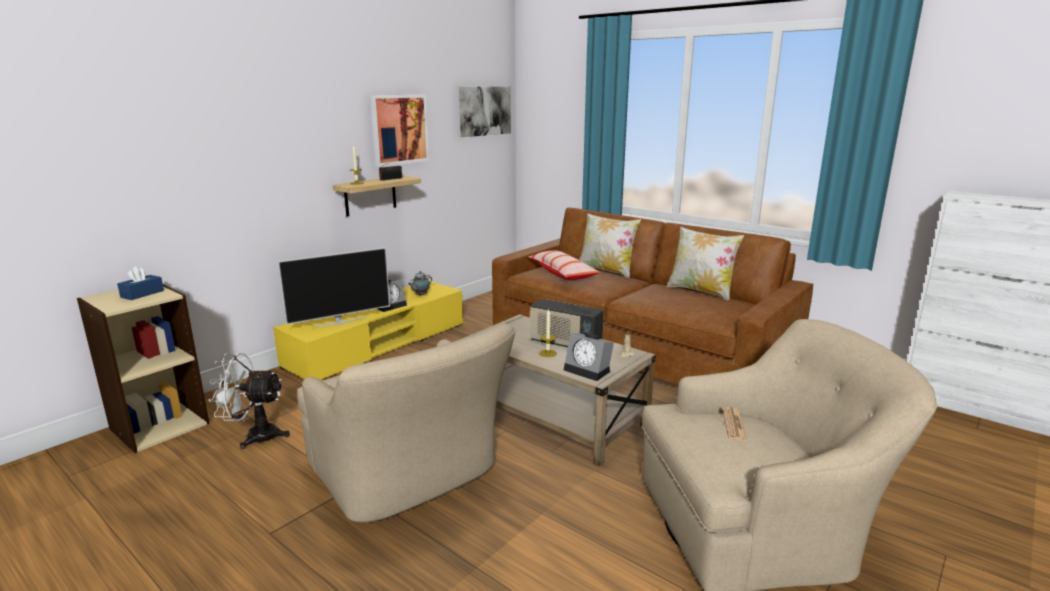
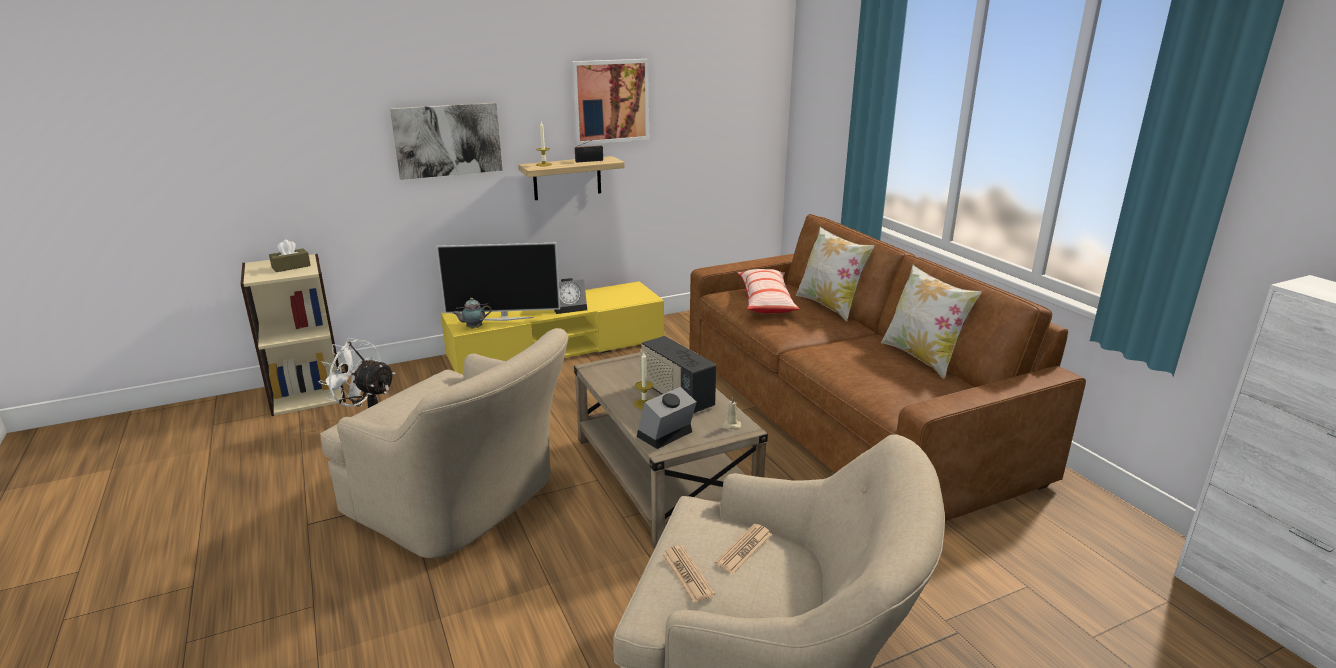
camera: 25 degrees right, 5 degrees up
(142, 294) = (291, 267): blue tissue box -> brown tissue box
(410, 475) = (464, 503): beige armchair -> beige armchair turned 45 degrees counterclockwise
(420, 295) = (613, 299): teapot -> teapot (473, 328)
(484, 111) = (739, 77): picture -> picture (447, 140)
(589, 370) = (665, 436): alarm clock -> alarm clock turned 75 degrees clockwise
(719, 450) = (687, 574): none -> newspaper

